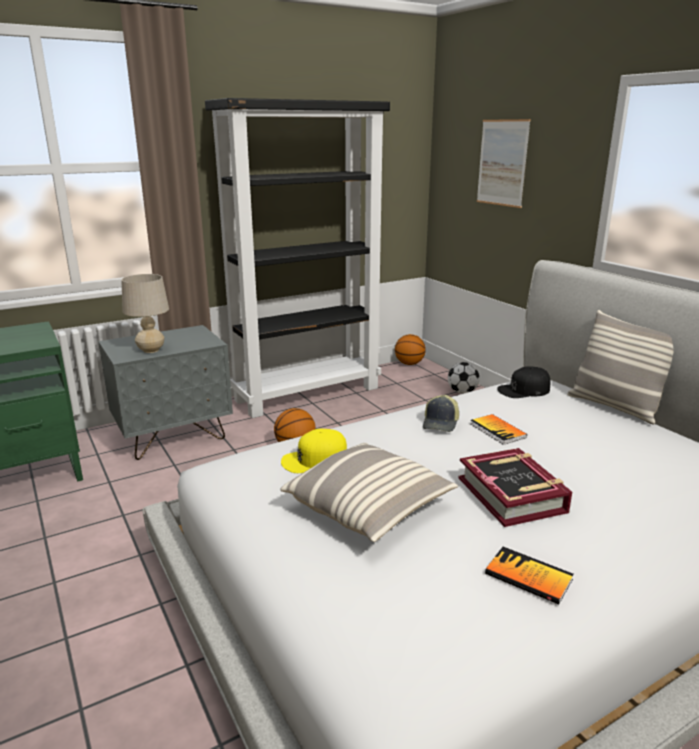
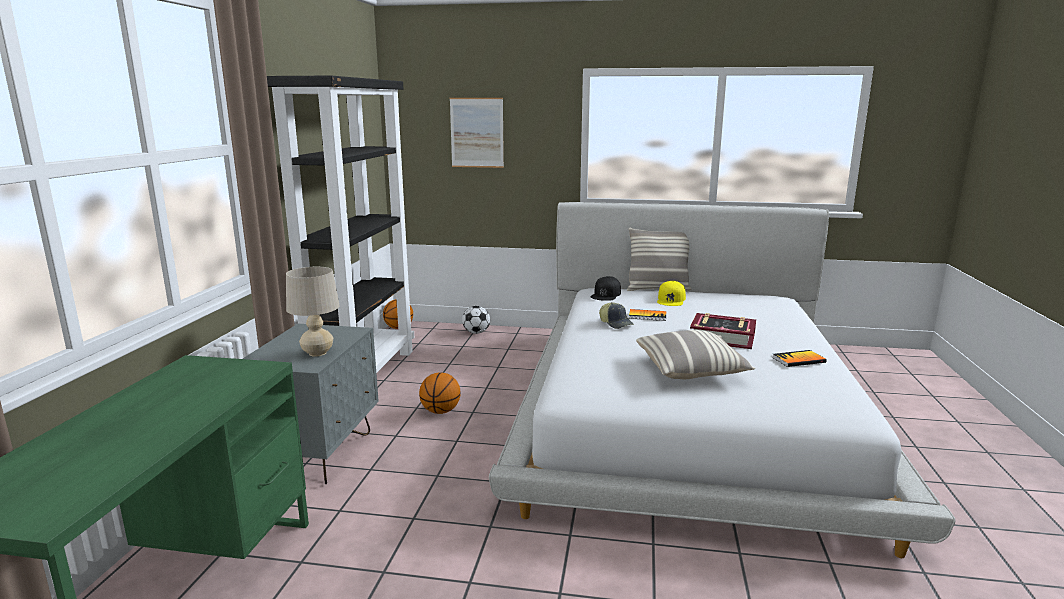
camera: 50 degrees left, 5 degrees down
(314, 459) = (609, 365): yellow cap -> yellow cap (671, 300)

